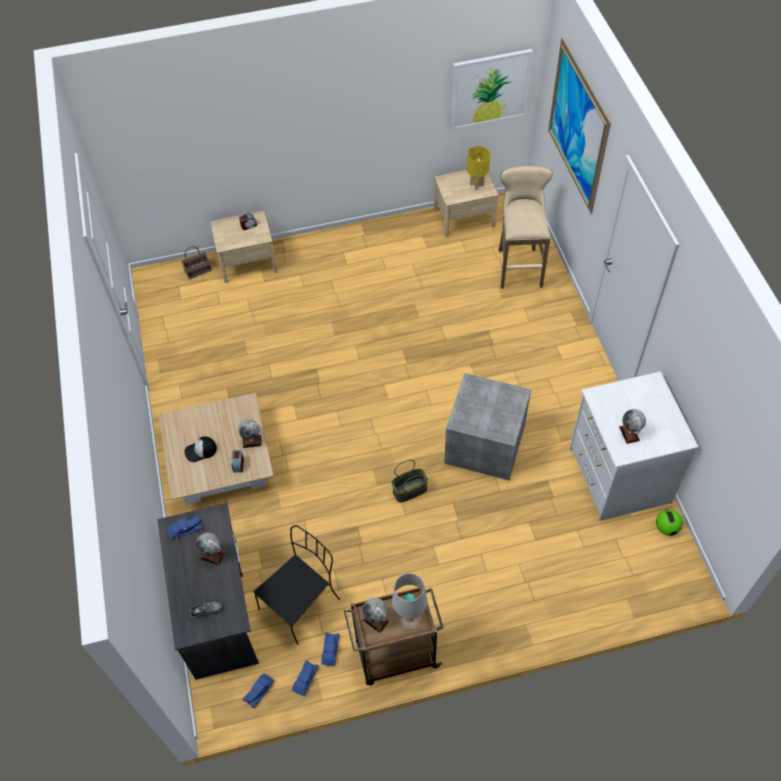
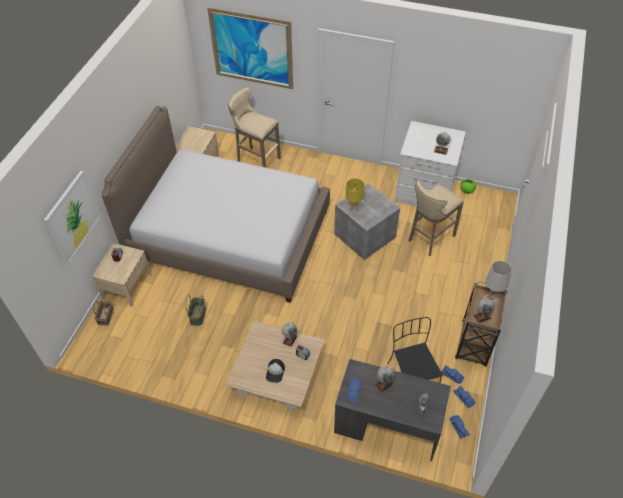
camera: 60 degrees left, 5 degrees down
(379, 308) = (229, 235): none -> bed
(410, 490) = (370, 284): basket -> basket (197, 315)
(476, 185) = (198, 136): yellow table lamp -> yellow table lamp (353, 207)
(490, 89) = (176, 71): picture -> picture (72, 217)
(536, 522) = (429, 239): none -> beige stool

